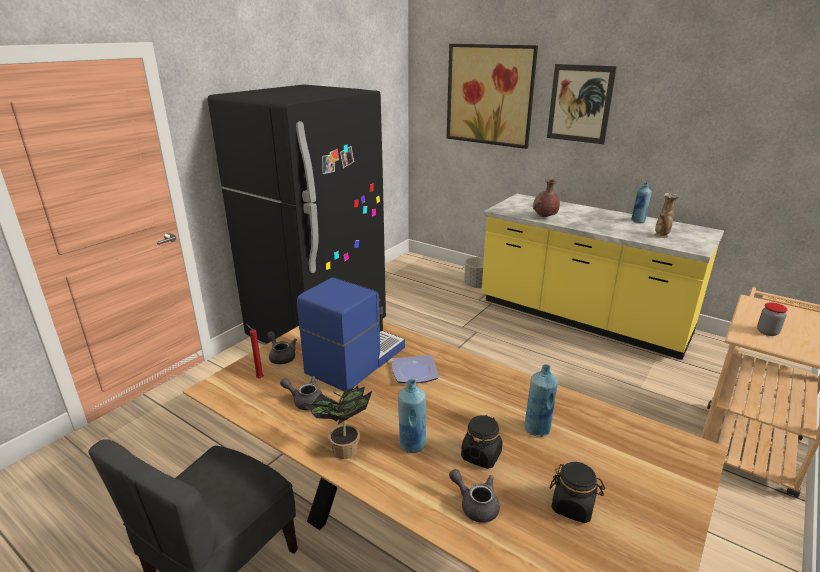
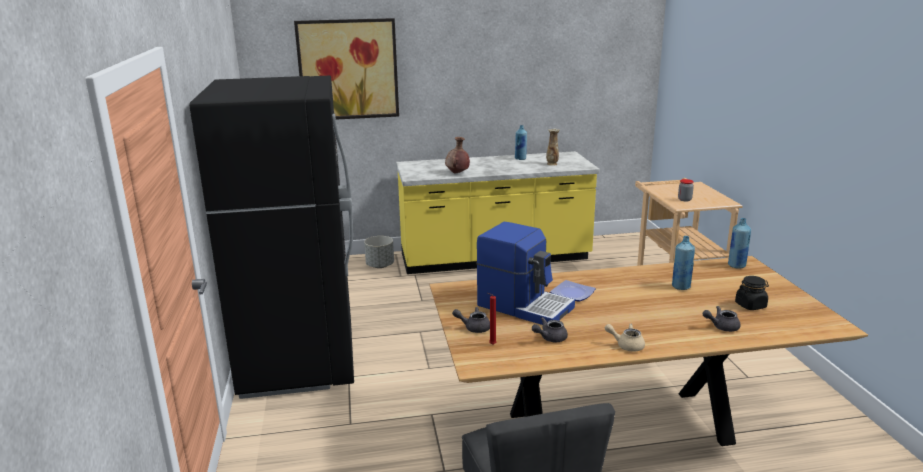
camera: 45 degrees left, 5 degrees down
(342, 452) = (626, 345): potted plant -> beige teapot
(354, 360) = (525, 306): coffee machine -> coffee machine turned 135 degrees clockwise
(412, 445) = (648, 323): blue bottle -> blue bottle (736, 265)
(481, 455) = (683, 309): black jar -> none
(579, 104) = (442, 67): picture -> none

